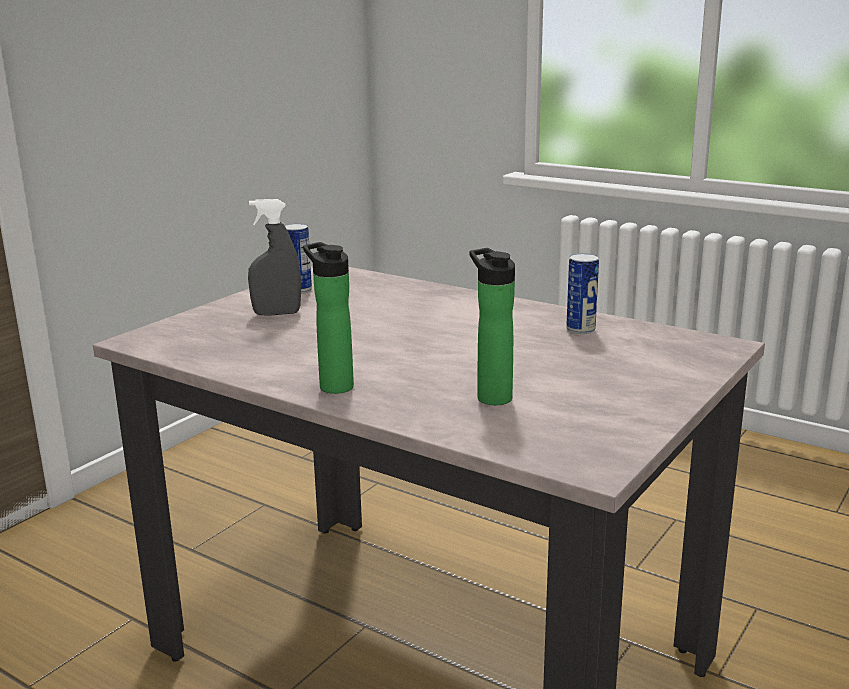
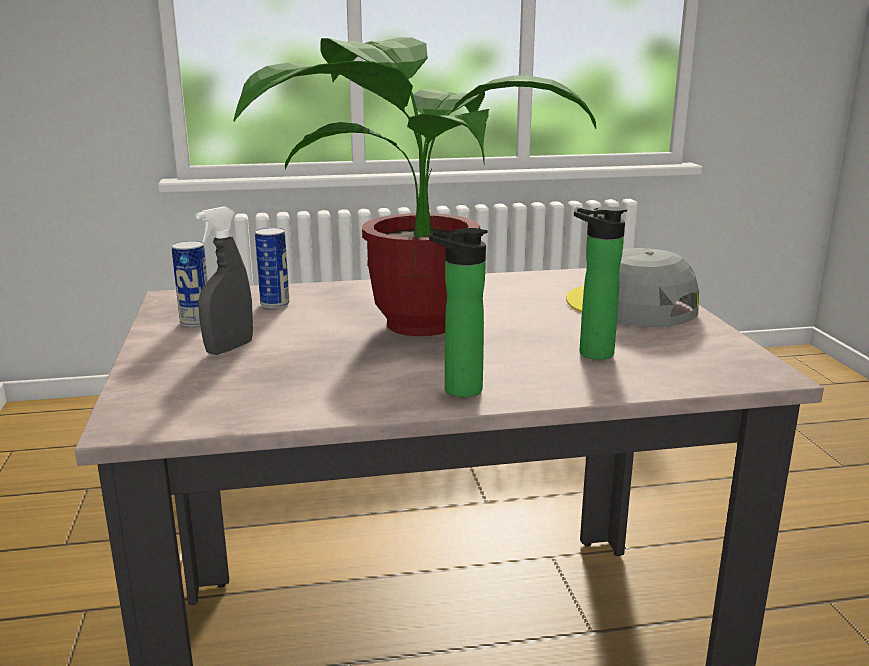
camera: 45 degrees left, 0 degrees up
(428, 330) = (410, 320): none -> potted plant
(580, 329) = (519, 287): can -> can (275, 304)
(634, 375) = (630, 307): none -> grey cap

